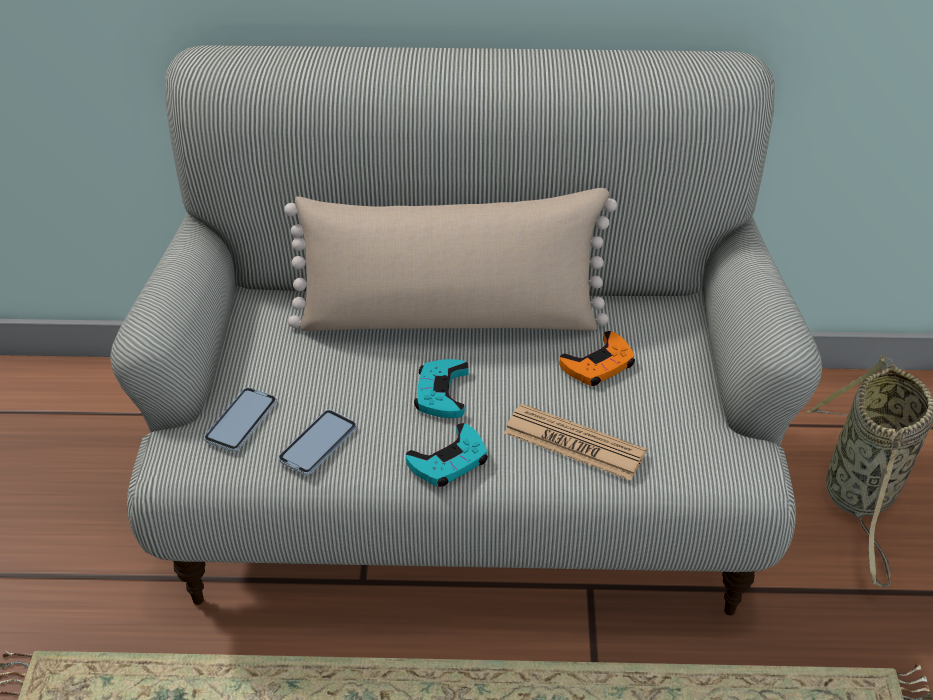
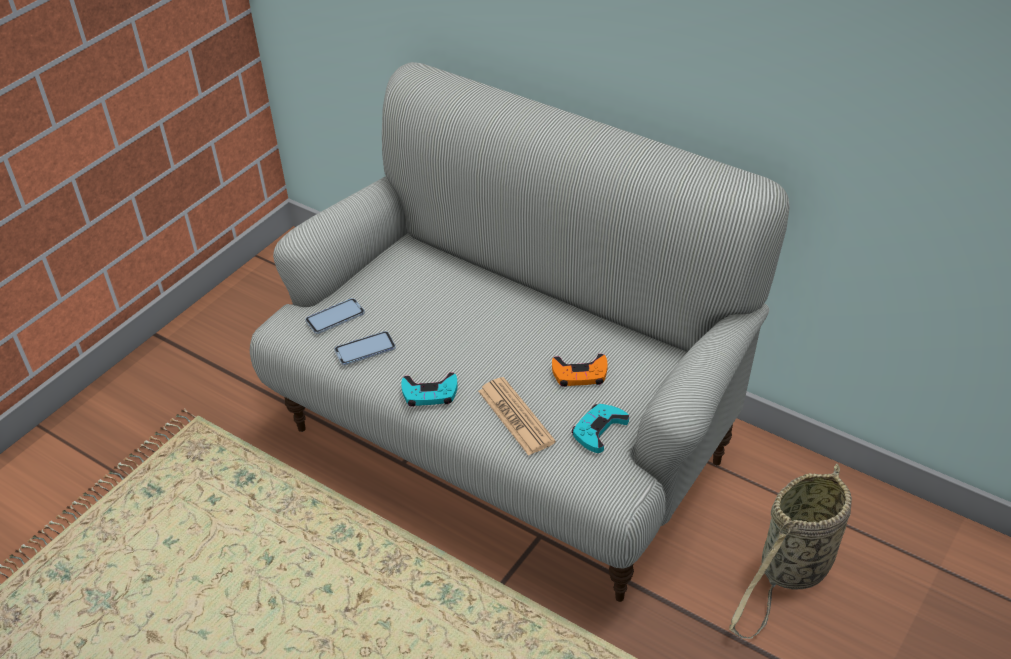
camera: 35 degrees right, 0 degrees up
(441, 393) = (463, 350): turquoise game controller -> turquoise game controller (599, 430)
(450, 319) = (513, 305): beige pillow -> none

